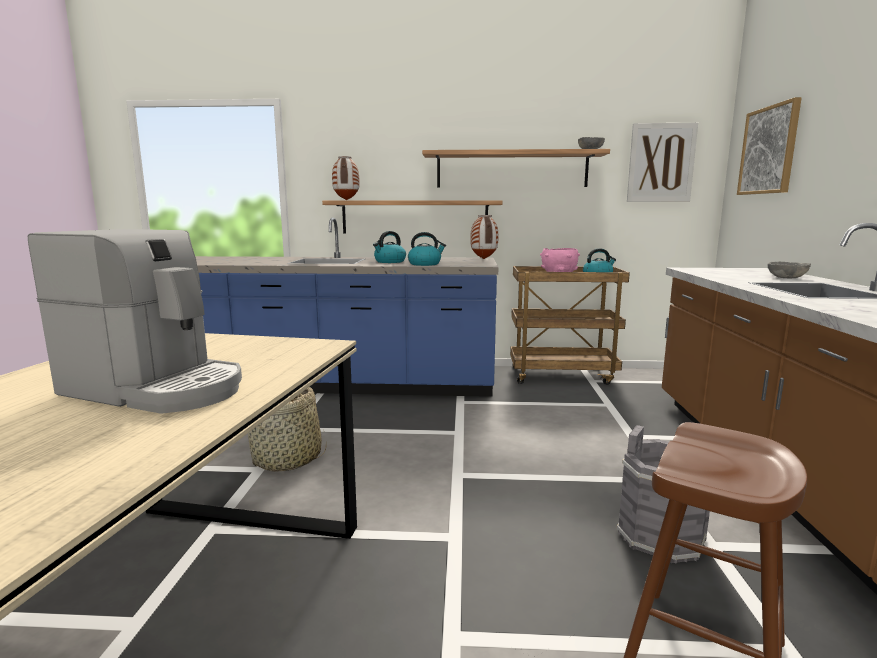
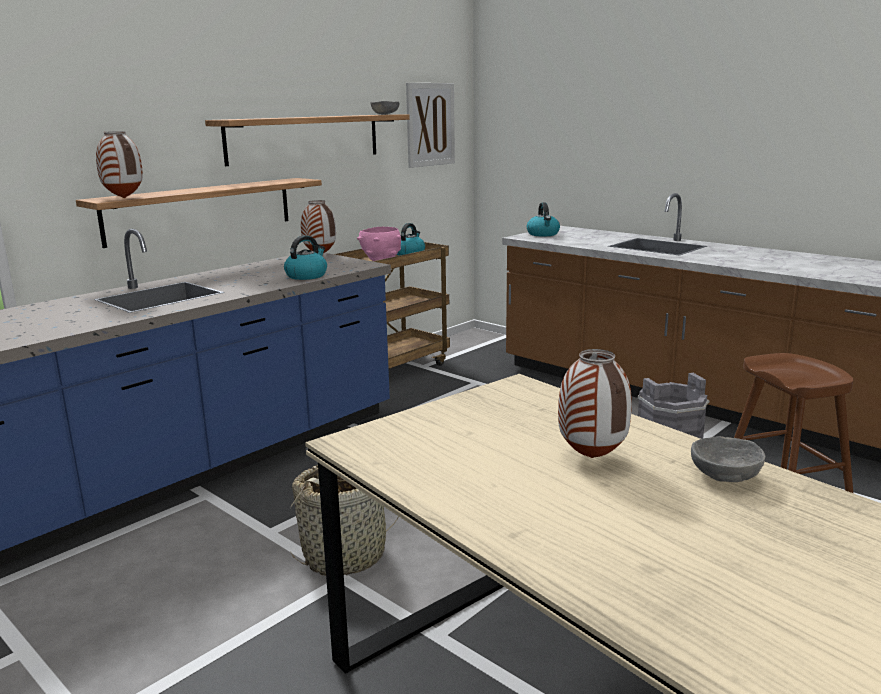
camera: 50 degrees left, 5 degrees up
(158, 388) = (590, 457): coffee machine -> vase
(389, 262) = (248, 280): kettle -> kettle (543, 234)
(769, 150) = (533, 119): picture -> none
(786, 278) = (606, 236): grey bowl -> grey bowl (725, 476)

